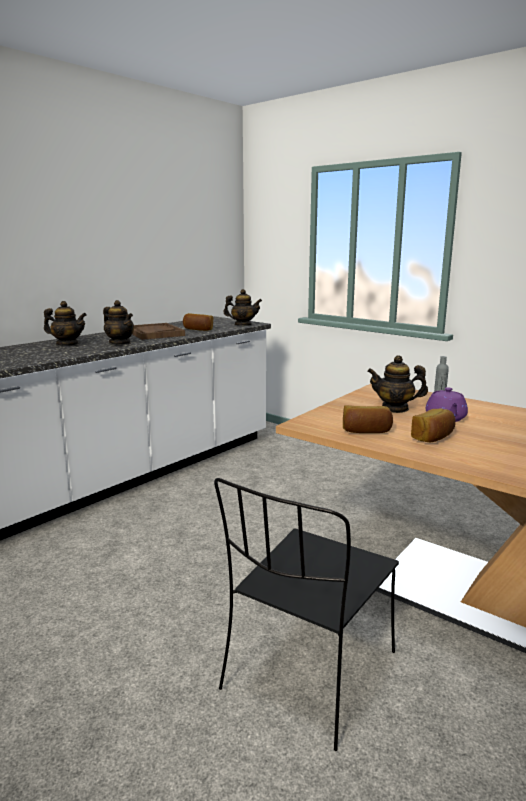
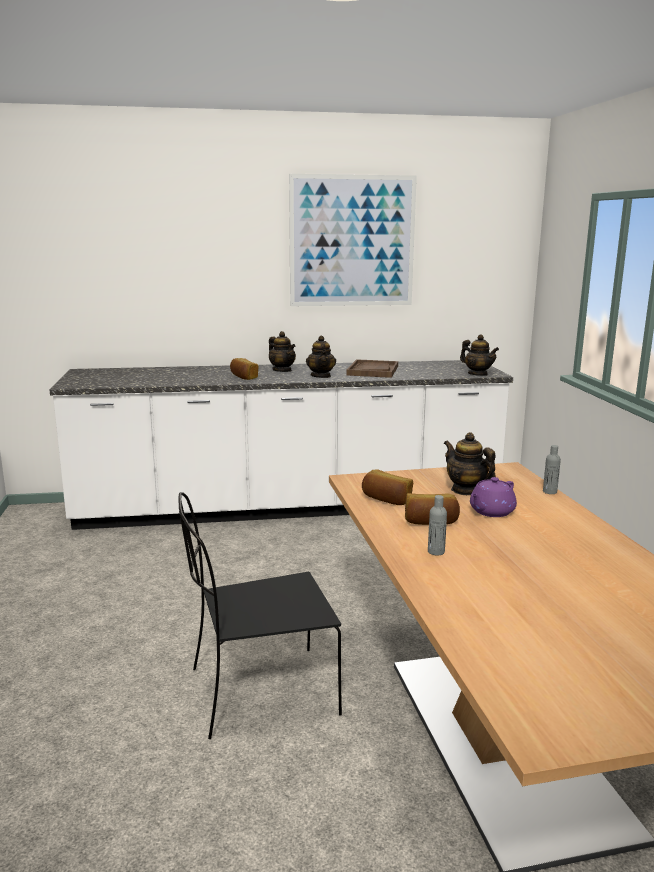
camera: 40 degrees right, 0 degrees up
(105, 205) = (352, 241): none -> picture
(198, 329) = (420, 373): bread -> bread (243, 377)
(491, 457) = (436, 552): none -> grey bottle

